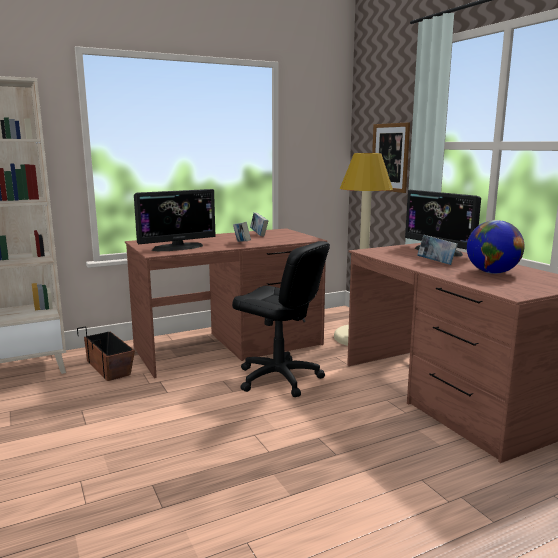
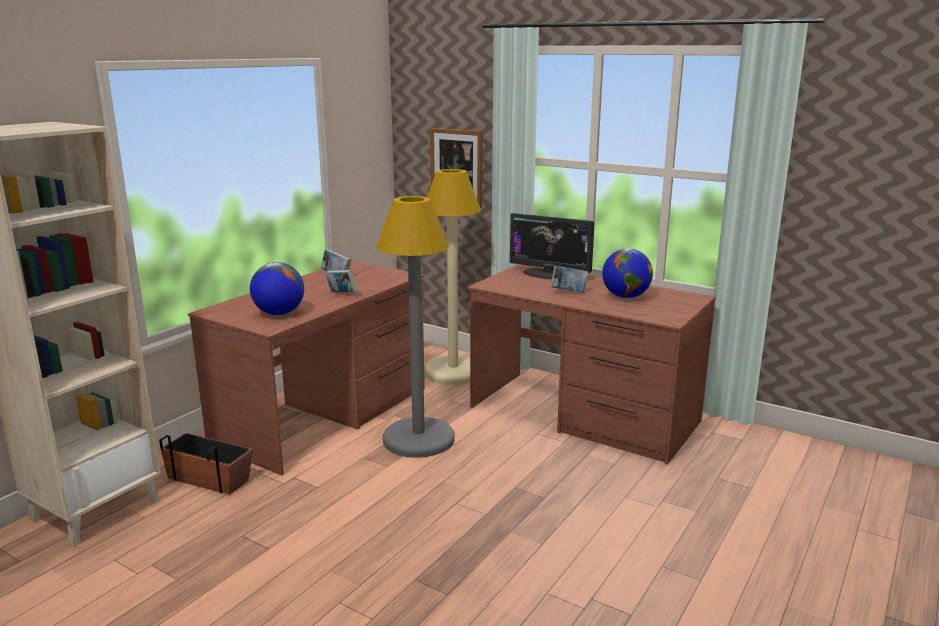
camera: 30 degrees left, 5 degrees up
(177, 247) = (279, 313): monitor -> globe
(279, 378) = (418, 439): black office chair -> grey floor lamp

